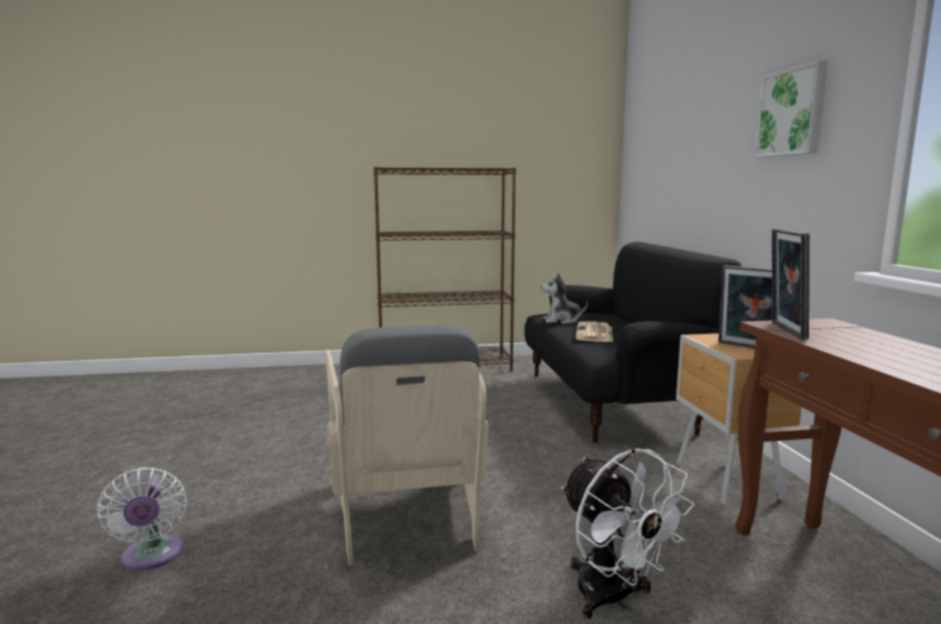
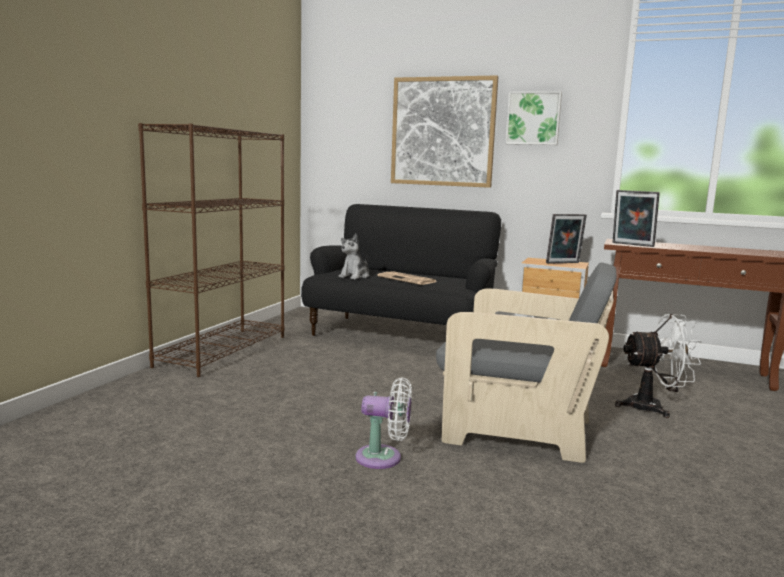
camera: 60 degrees left, 0 degrees up
(152, 557) = (519, 541): white fan -> white fan (383, 458)
(708, 147) = (443, 132): none -> picture

